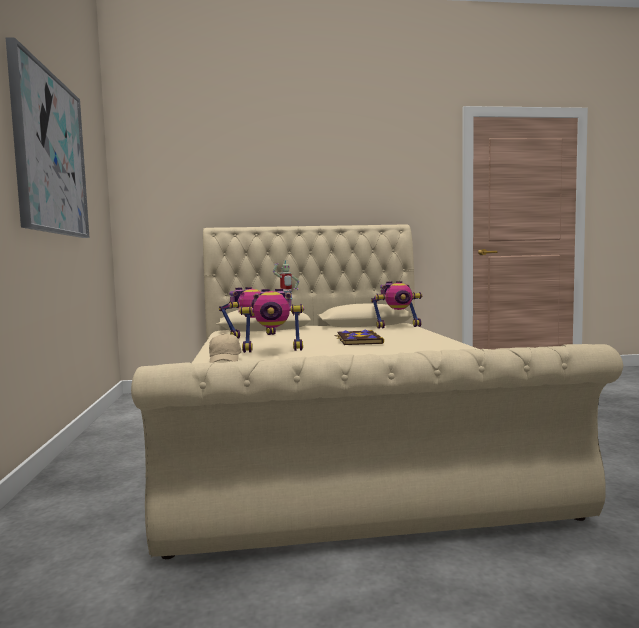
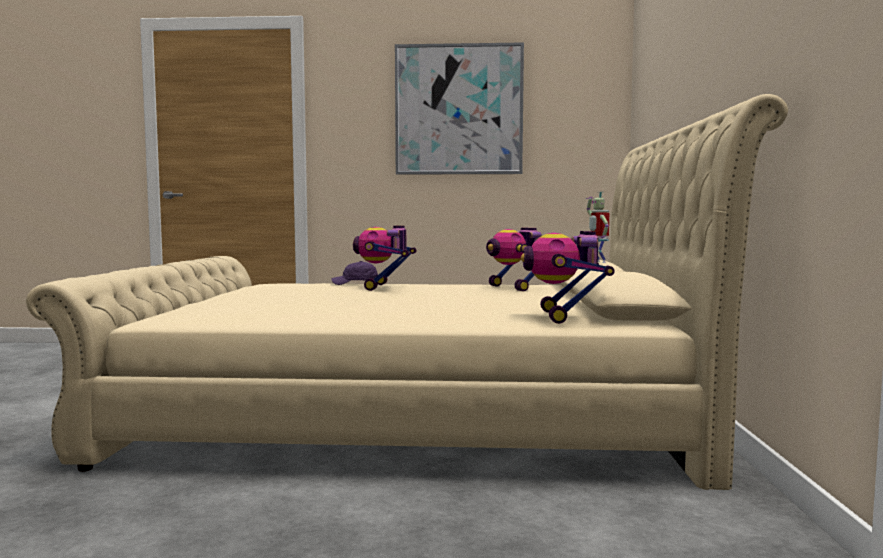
camera: 100 degrees right, 0 degrees up
(225, 360) = (355, 283): beige cap -> purple cap
(358, 340) = (422, 301): book -> none

